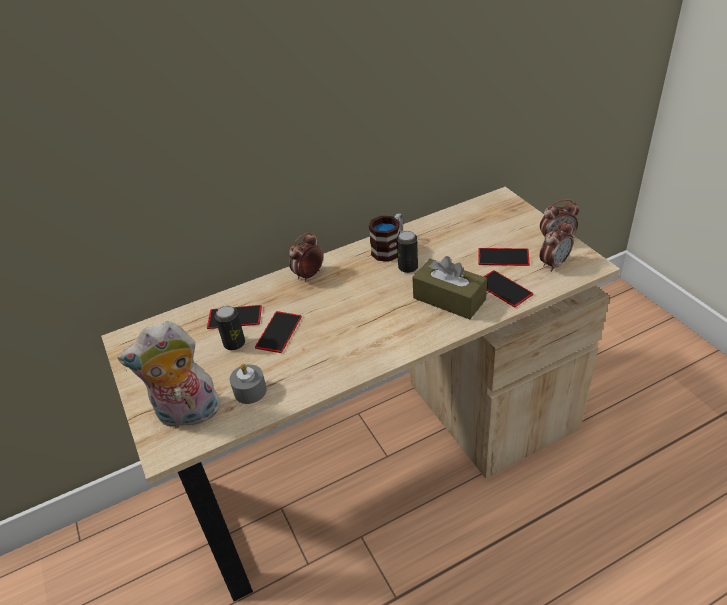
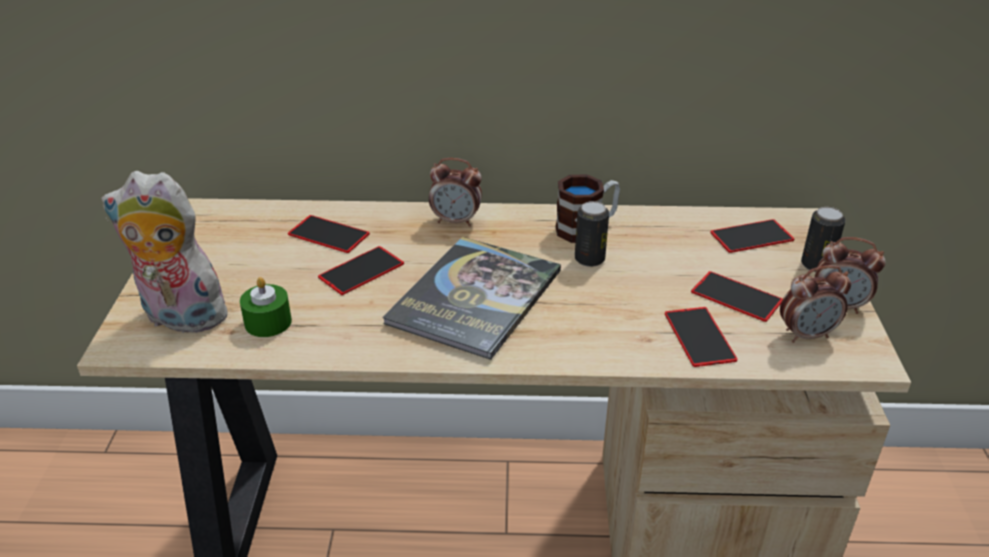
camera: 25 degrees right, 5 degrees down
(234, 343) = (301, 263): can -> can (816, 265)
(250, 391) = (268, 322): grey candle -> green candle
(308, 275) = (456, 221): alarm clock -> alarm clock turned 150 degrees counterclockwise
(363, 319) = (475, 297): none -> book
(449, 299) = (609, 319): brown tissue box -> none
(482, 218) = (751, 236): none -> phone

